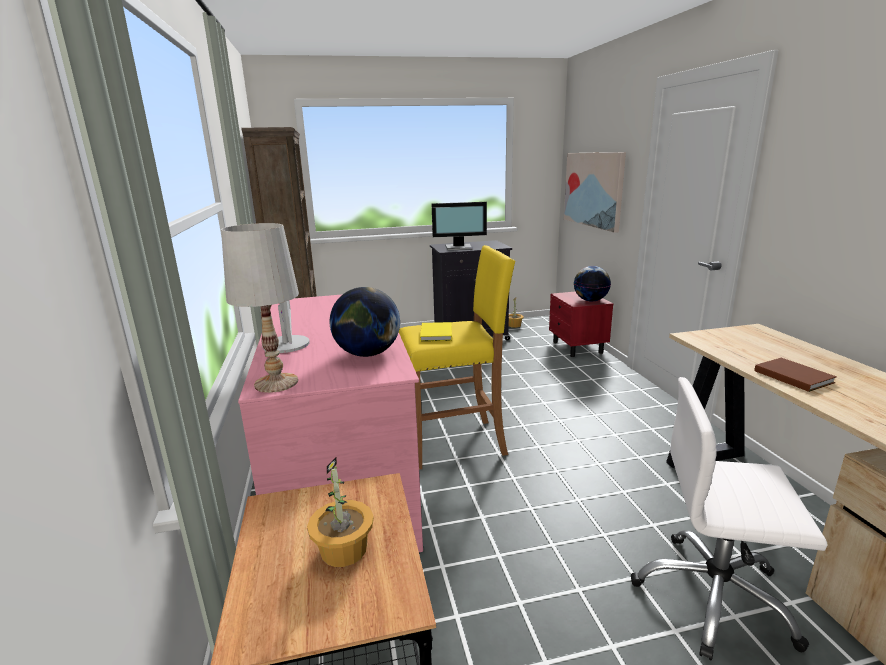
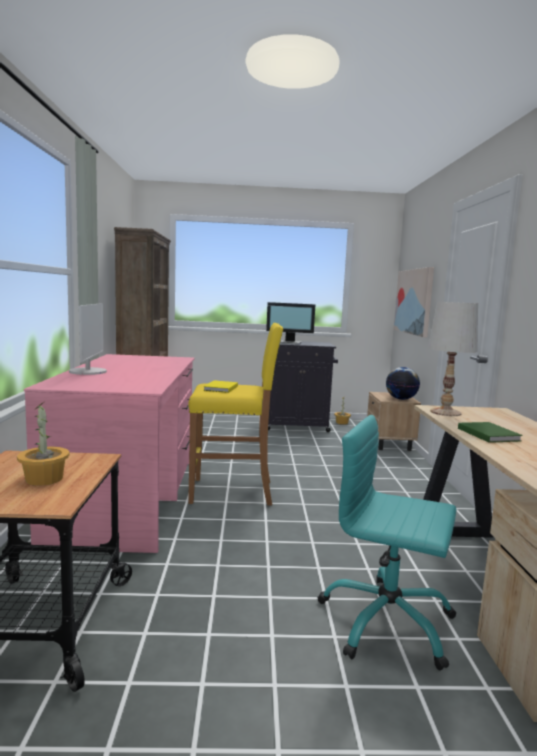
camera: 10 degrees right, 10 degrees down
(276, 383) = (58, 385): white table lamp -> white table lamp (445, 412)
(367, 354) = (140, 380): globe -> none
(577, 347) = (389, 444): red nightstand -> beige nightstand
(713, 596) = (386, 622): white office chair -> turquoise office chair
(792, 376) = (488, 434): brown book -> green book

